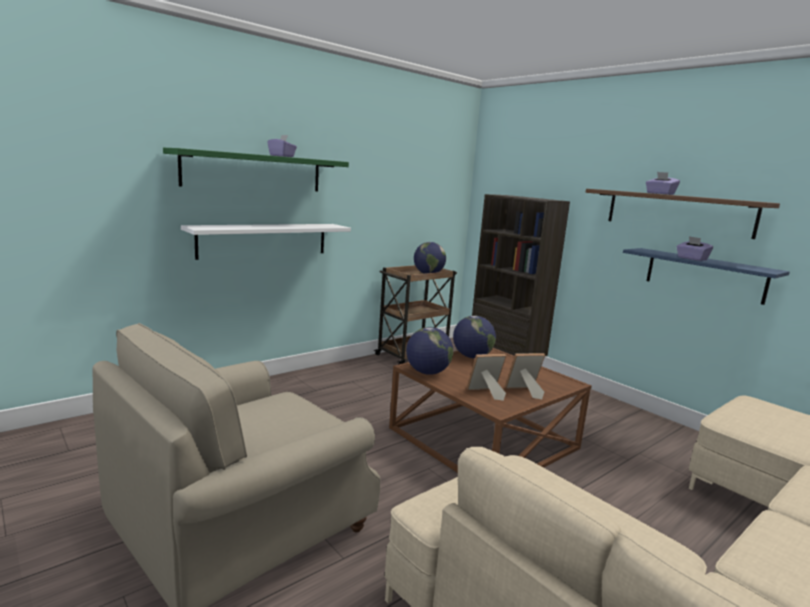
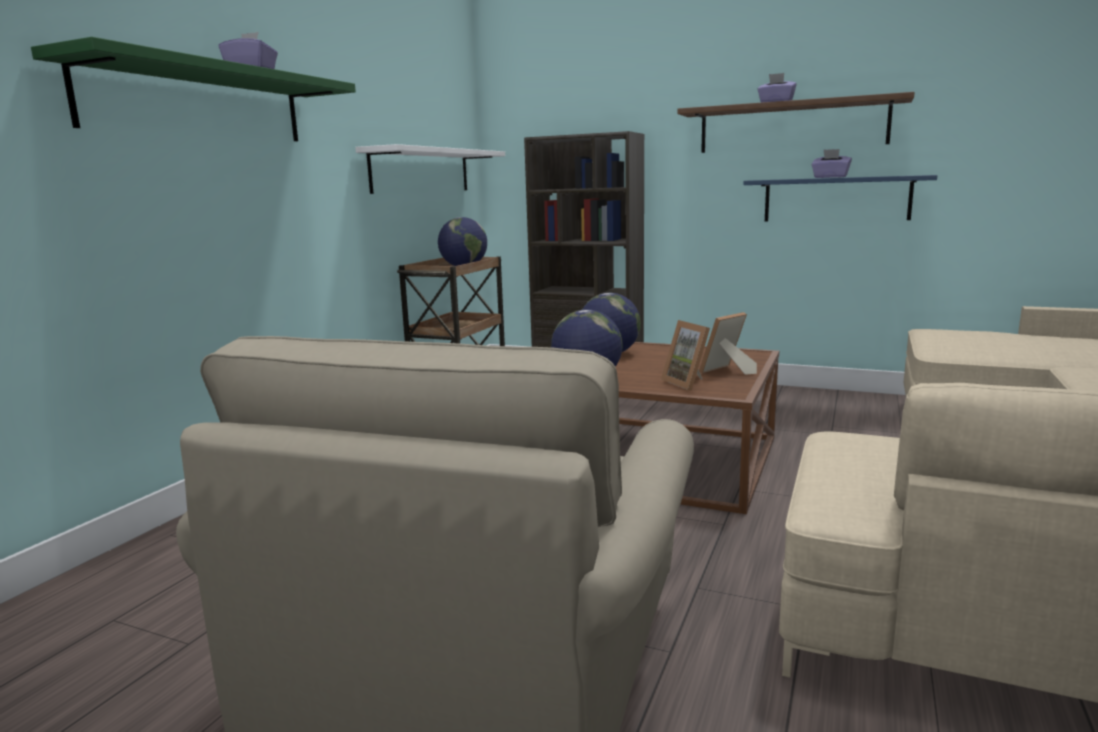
camera: 25 degrees left, 0 degrees up
(264, 240) = (232, 229): white shelf -> white shelf (421, 171)
(485, 393) = (689, 383): picture frame -> picture frame turned 75 degrees counterclockwise

